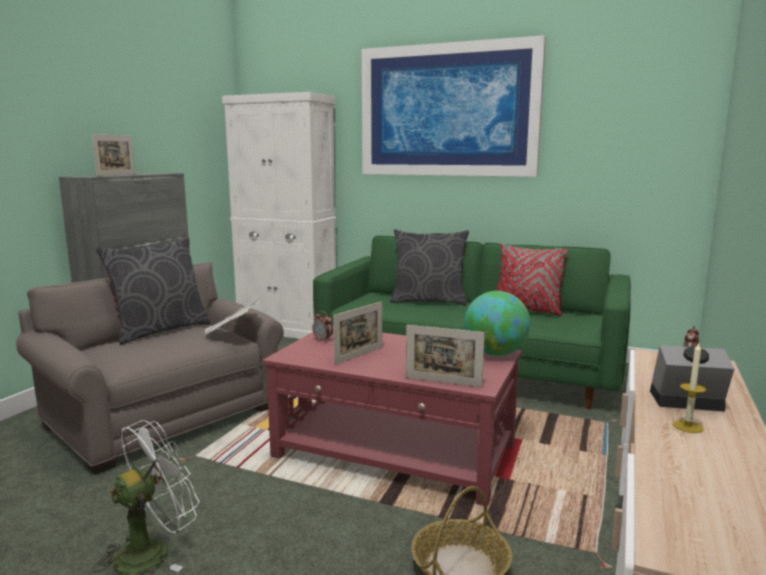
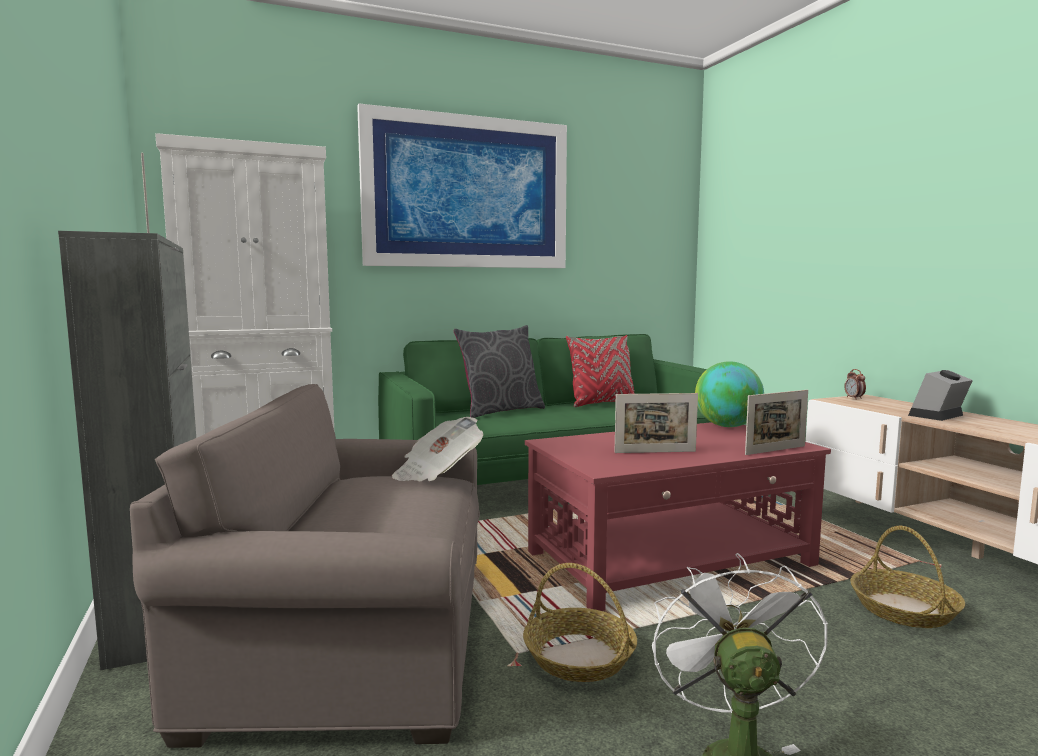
camera: 45 degrees left, 5 degrees down
(160, 330) = (330, 495): grey pillow -> none
(212, 472) = (578, 657): none -> basket
(323, 340) = (576, 450): alarm clock -> none
(359, 356) = (655, 452): picture frame -> picture frame turned 90 degrees clockwise
(688, 426) = (985, 425): candle -> none

